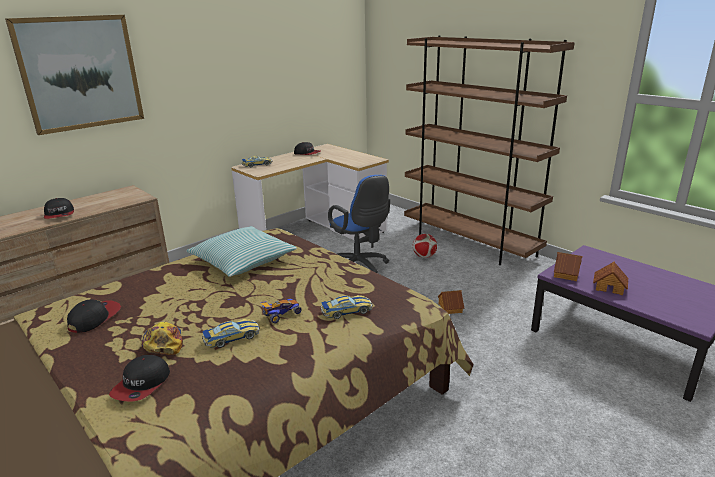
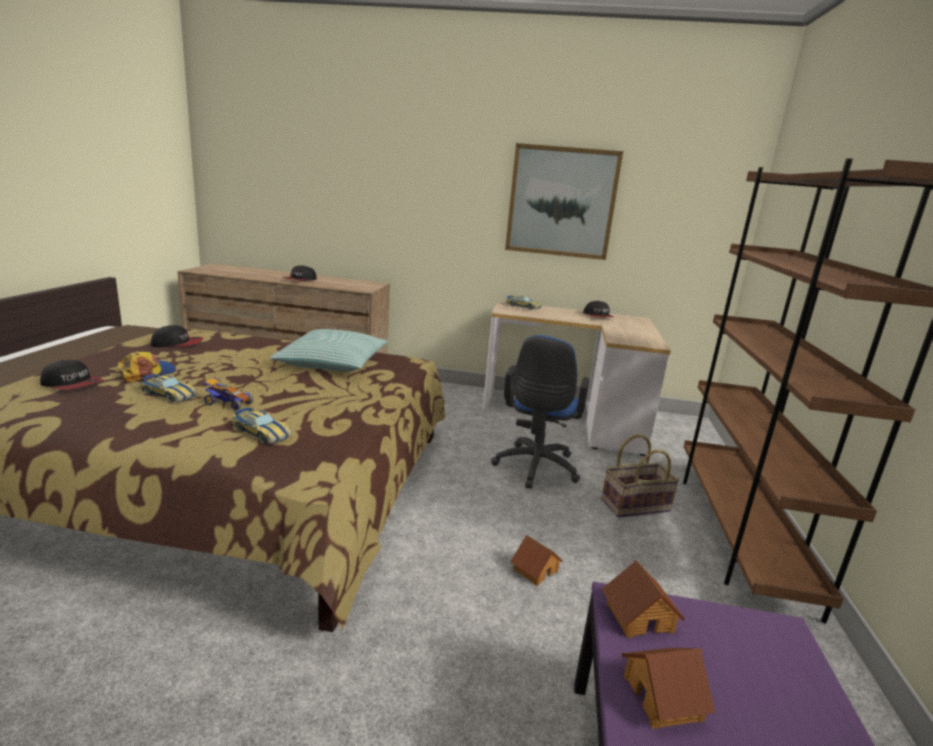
camera: 50 degrees right, 5 degrees down
(80, 73) = (371, 164): picture -> picture (561, 202)
(142, 385) = (72, 384): cap -> cap turned 135 degrees counterclockwise
(424, 256) = (635, 505): football -> basket

